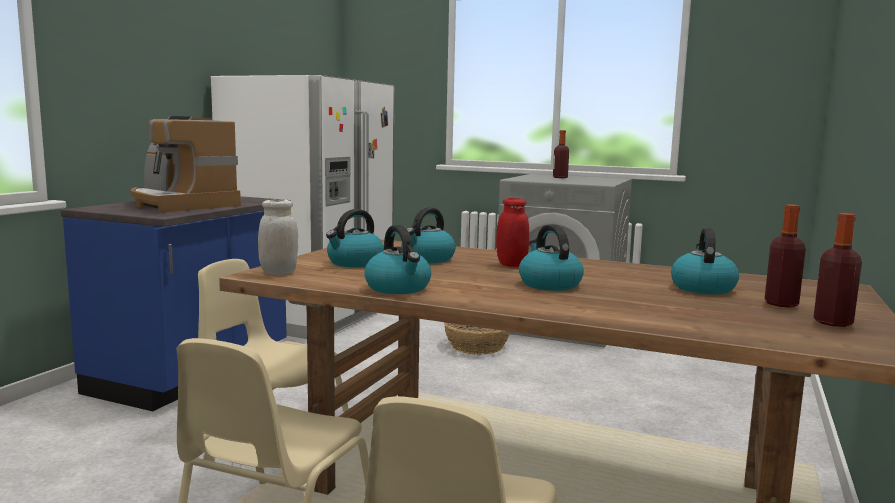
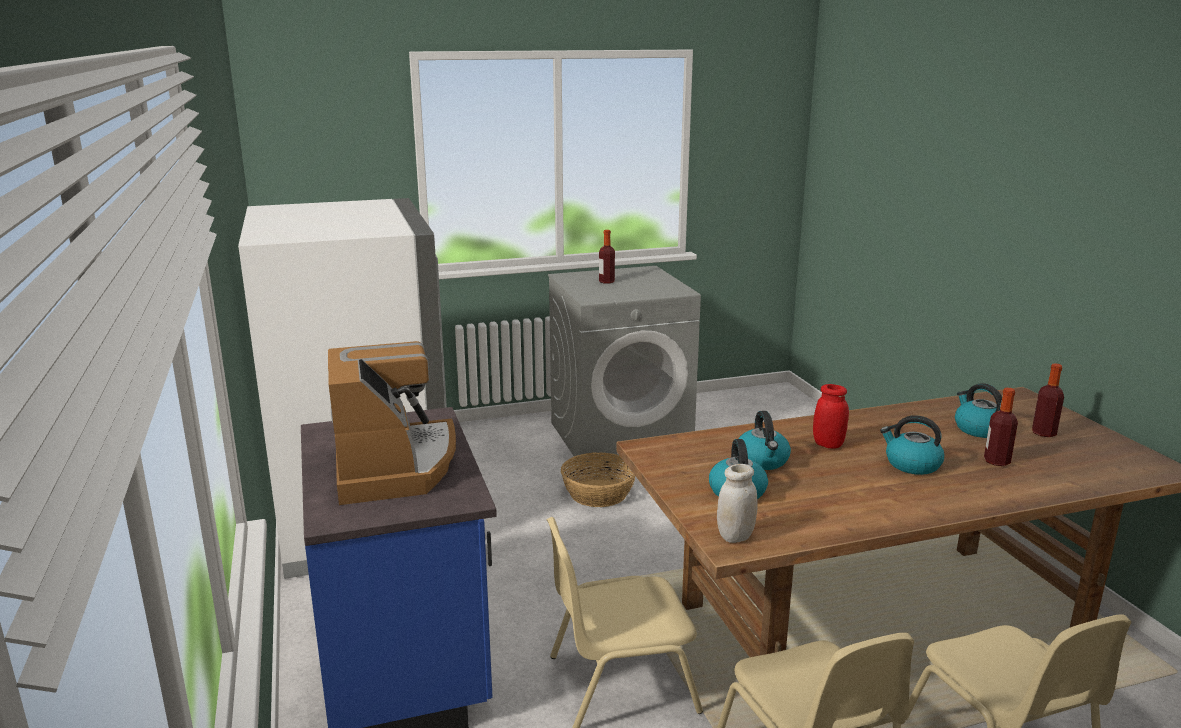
camera: 40 degrees left, 10 degrees up
(180, 205) = (394, 467): coffee machine -> coffee machine turned 105 degrees counterclockwise
(398, 288) = (859, 516): kettle -> none
(832, 322) = (1098, 445): bottle -> bottle (996, 461)

